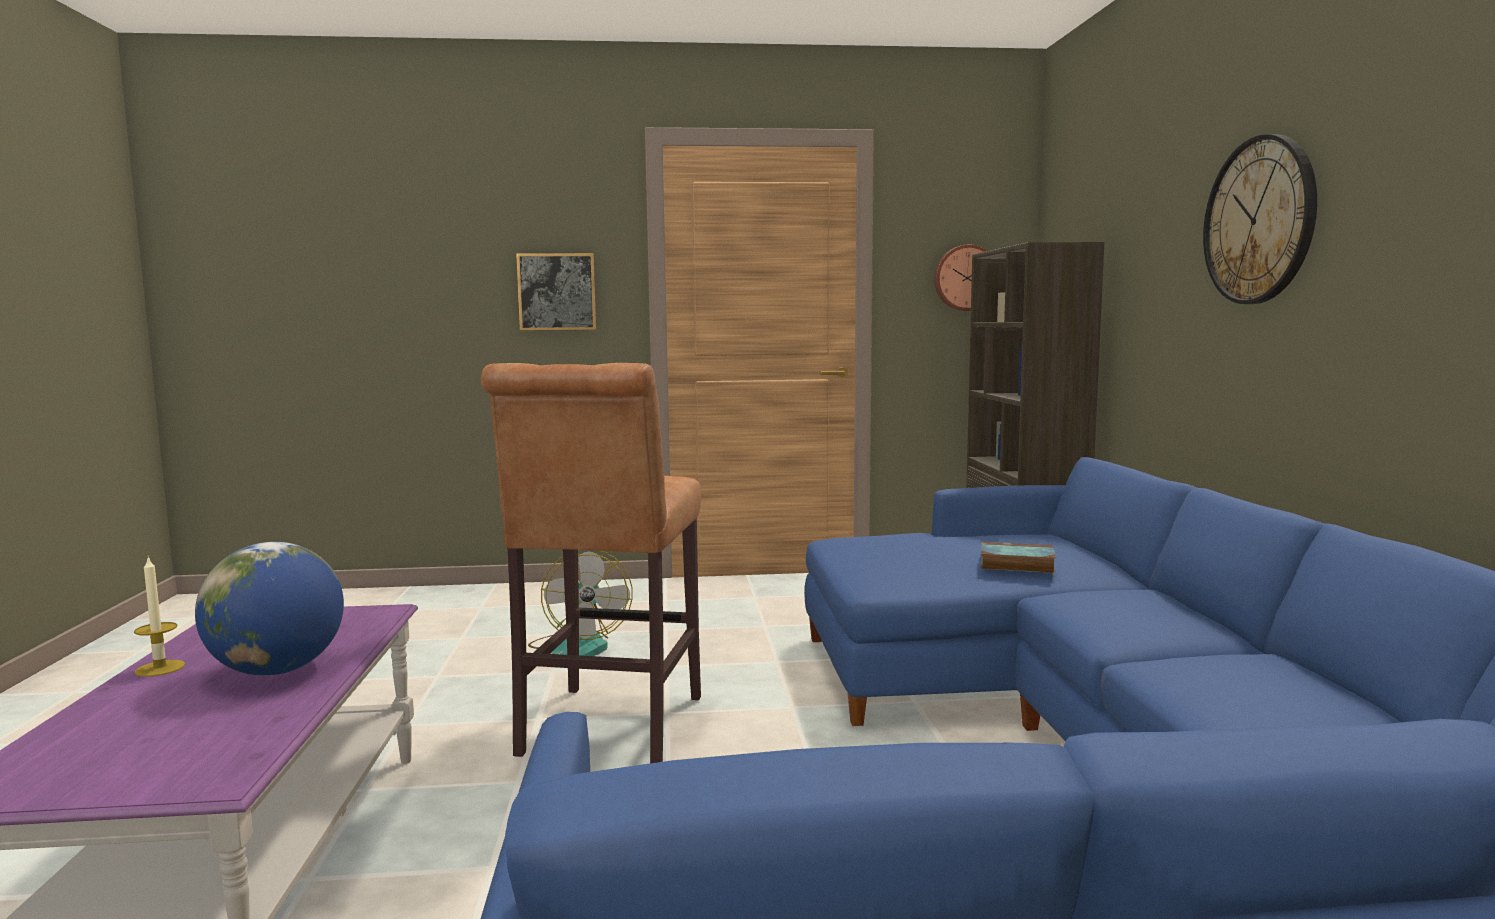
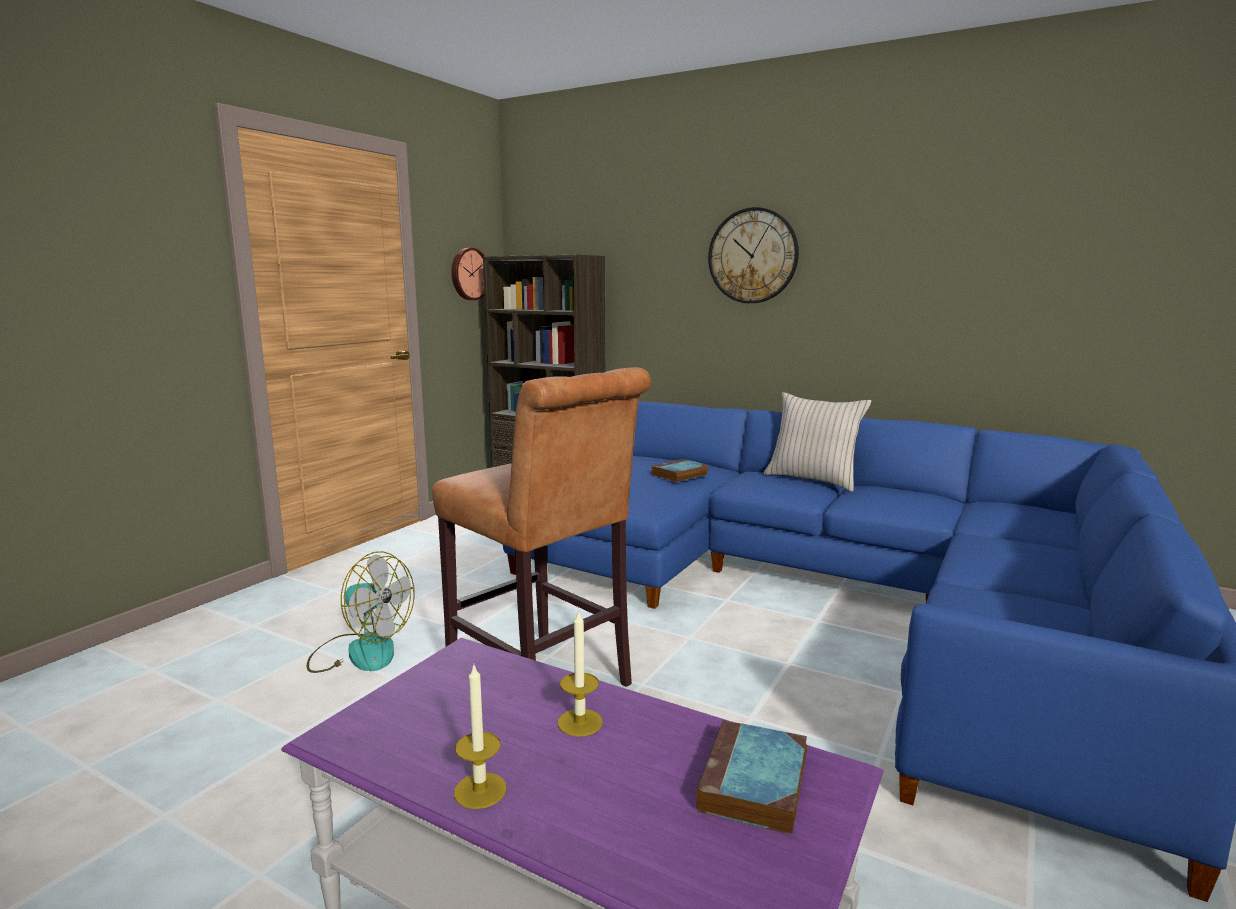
camera: 55 degrees left, 5 degrees up
(186, 750) = (754, 785): none -> book
(277, 670) = (580, 722): globe -> candle
(557, 292) = (136, 285): picture -> none
(1209, 624) = (813, 480): none -> beige pillow

